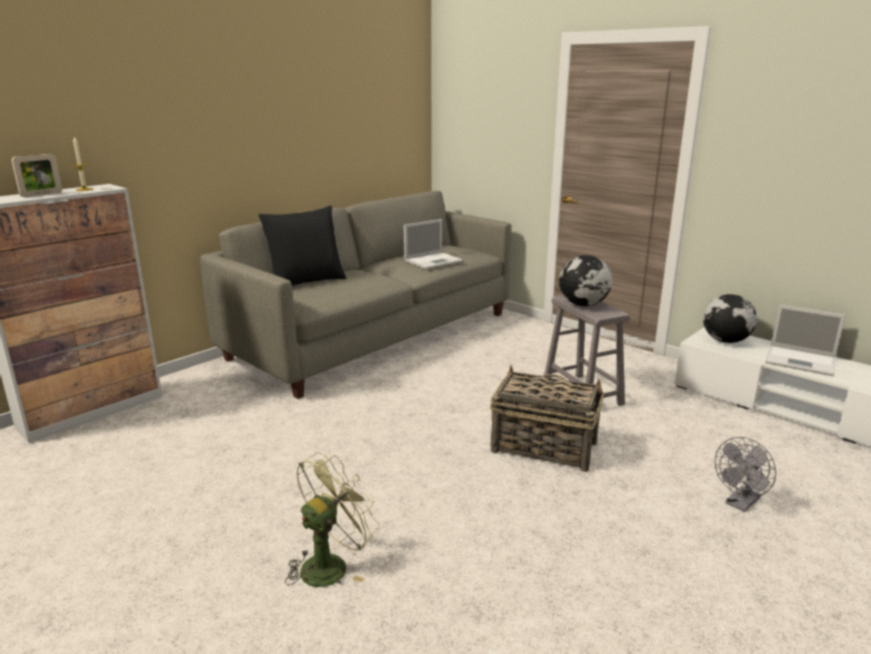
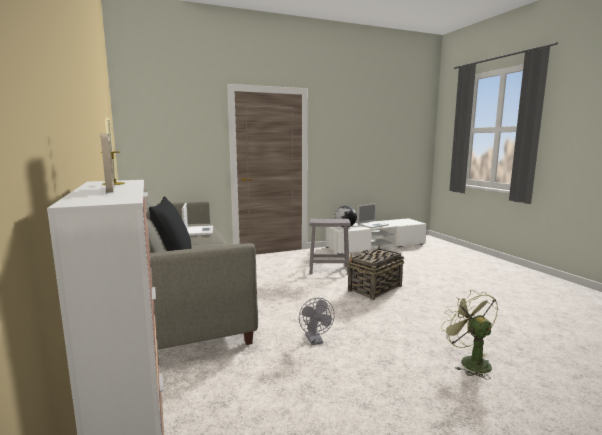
camera: 65 degrees left, 10 degrees down
(583, 305) = (328, 221): globe -> none
(740, 504) = (435, 270): grey fan -> grey fan (315, 341)

